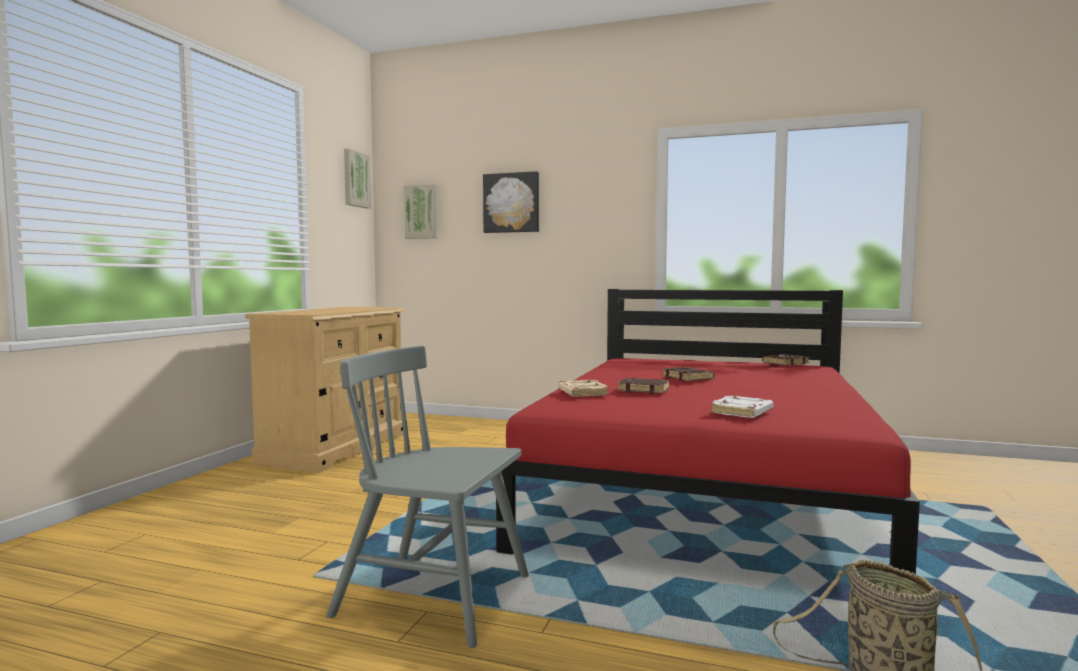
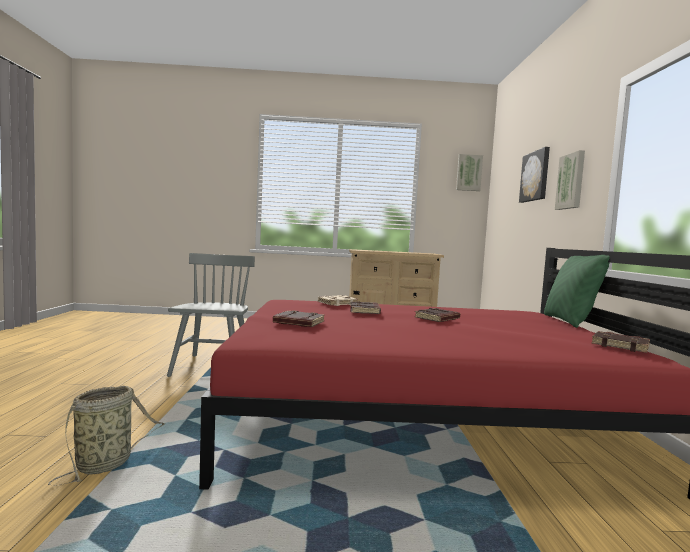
camera: 70 degrees right, 0 degrees up
(422, 212) = (502, 190): picture -> picture (571, 181)
(676, 358) = (569, 322): none -> green pillow
(742, 412) = (298, 323): white book -> brown book

